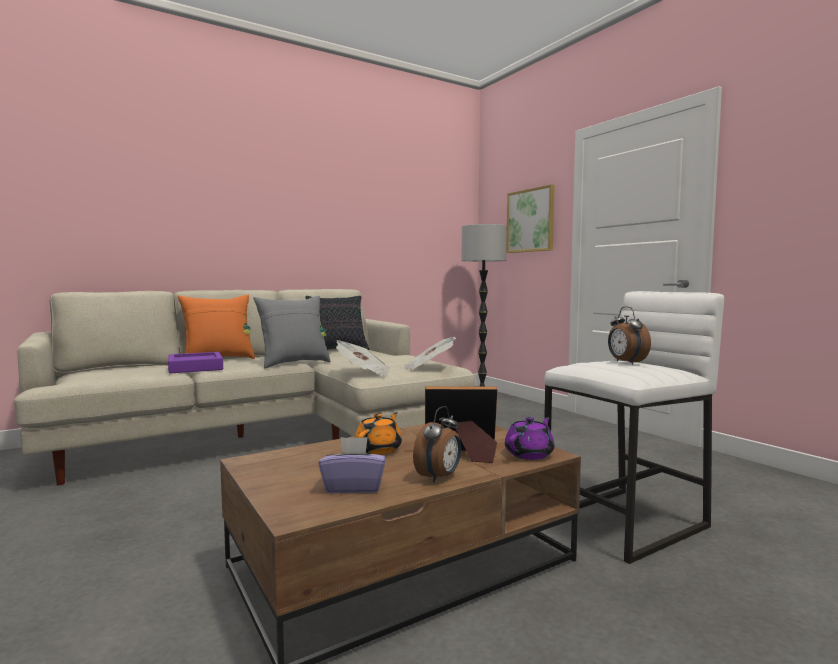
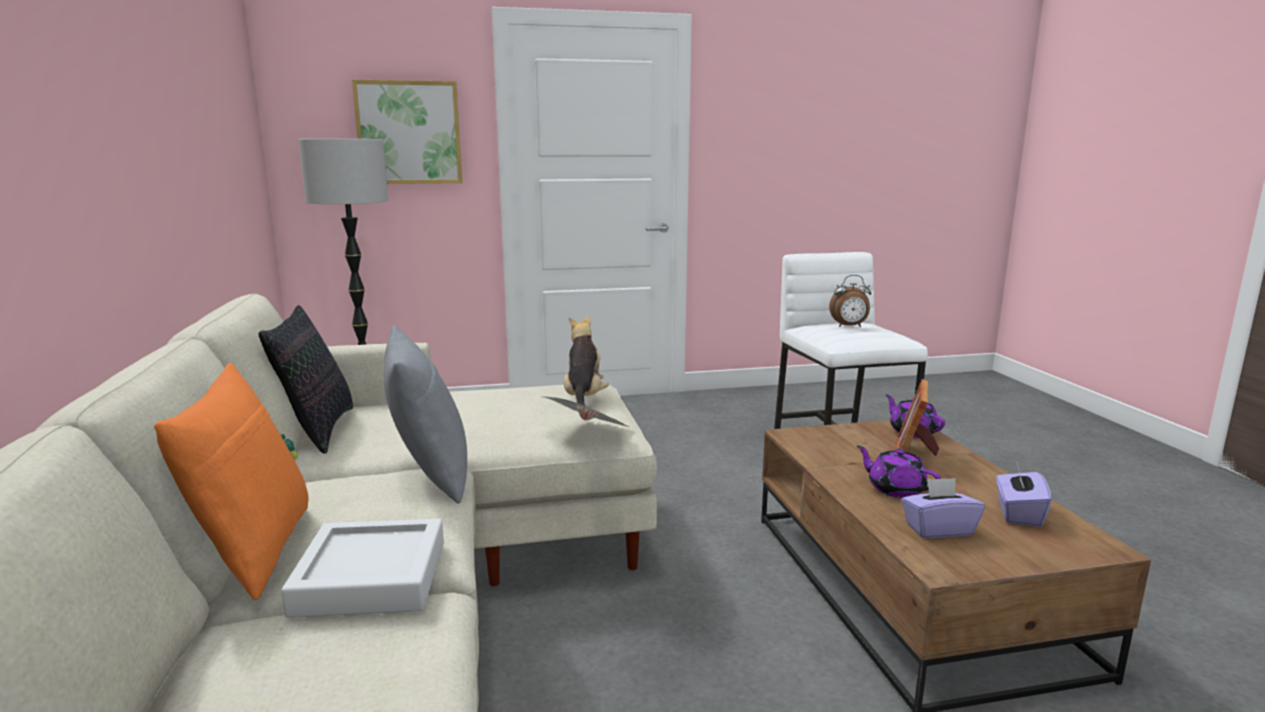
camera: 70 degrees left, 10 degrees up
(195, 368) = (371, 578): purple tray -> grey tray
(310, 461) = (938, 529): none -> purple tissue box
(379, 449) = (895, 489): orange teapot -> purple teapot
(428, 368) = (584, 398): newspaper -> plush toy
(439, 477) = (983, 475): alarm clock -> none

